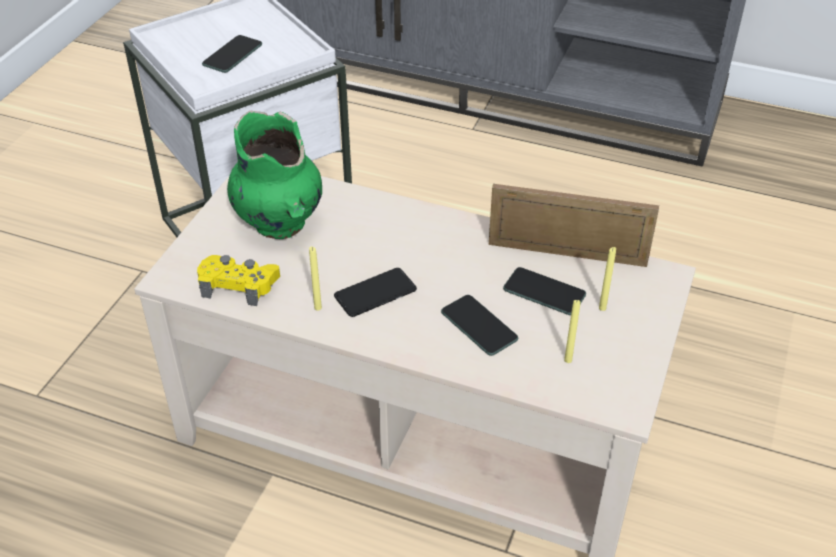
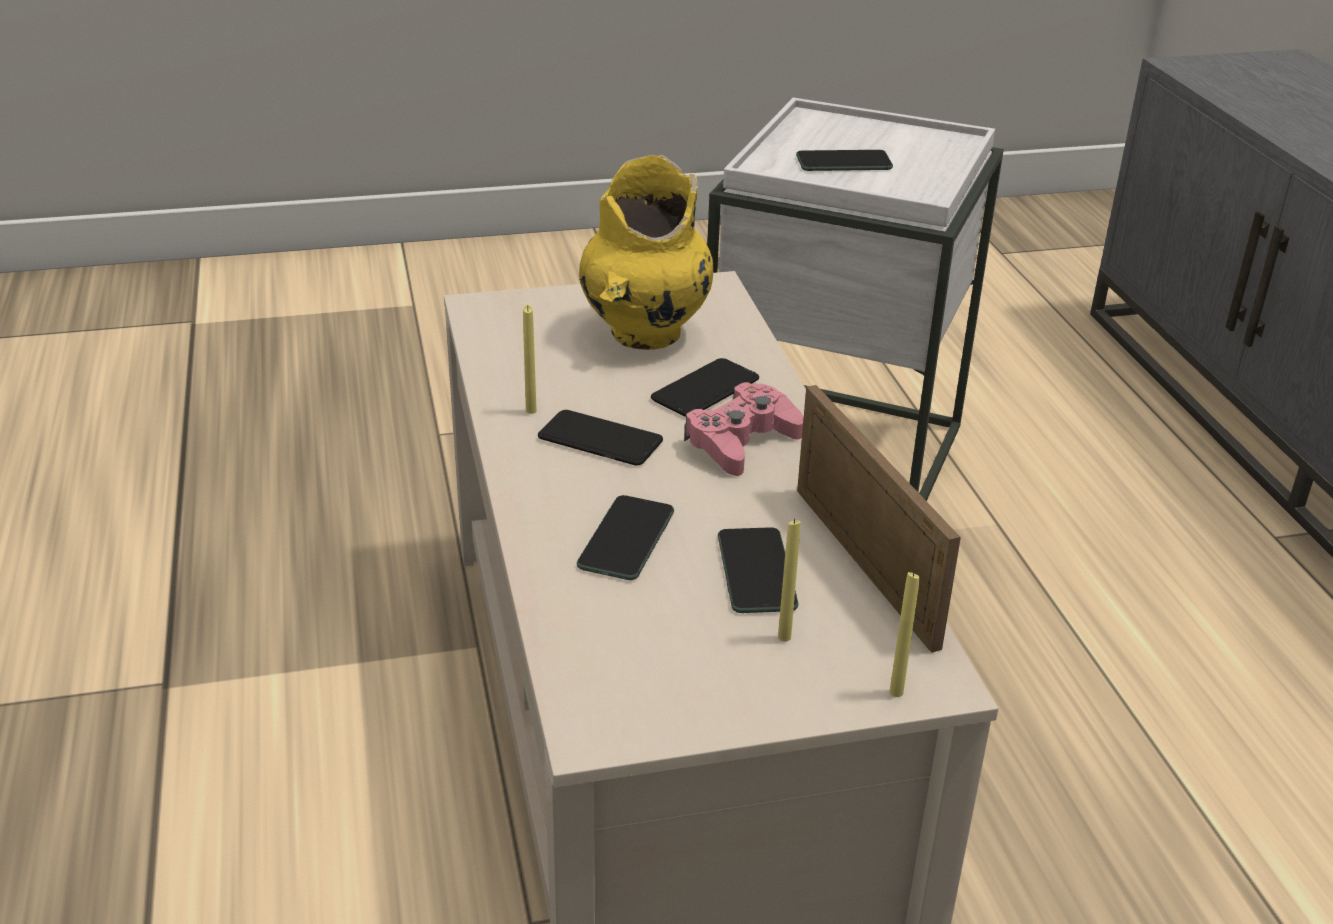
camera: 55 degrees right, 10 degrees down
(238, 285) = (514, 348): yellow game controller -> none
(280, 225) = (644, 335): green vase -> yellow vase
(363, 230) = (705, 389): none -> phone
(426, 241) = (741, 441): none -> pink game controller
(568, 360) = (638, 640): yellow candle -> yellow candle (896, 692)

